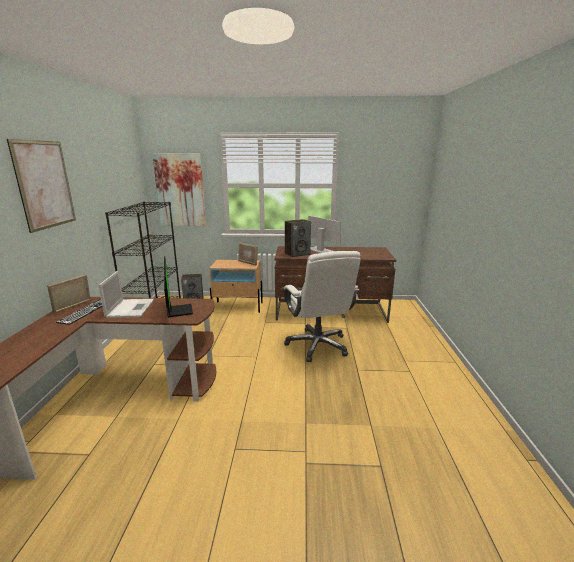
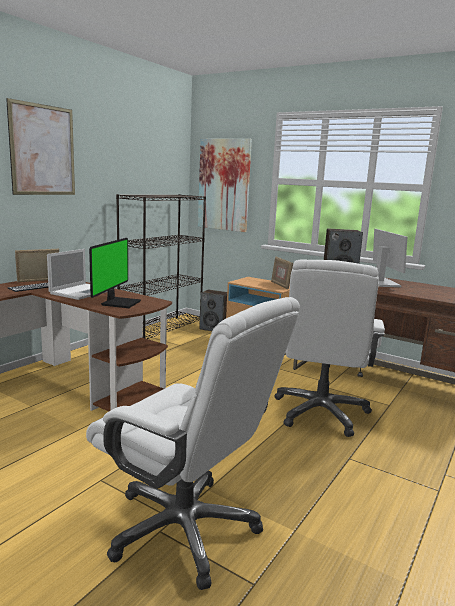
camera: 30 degrees right, 5 degrees down
(317, 453) = (185, 528): none -> white office chair

